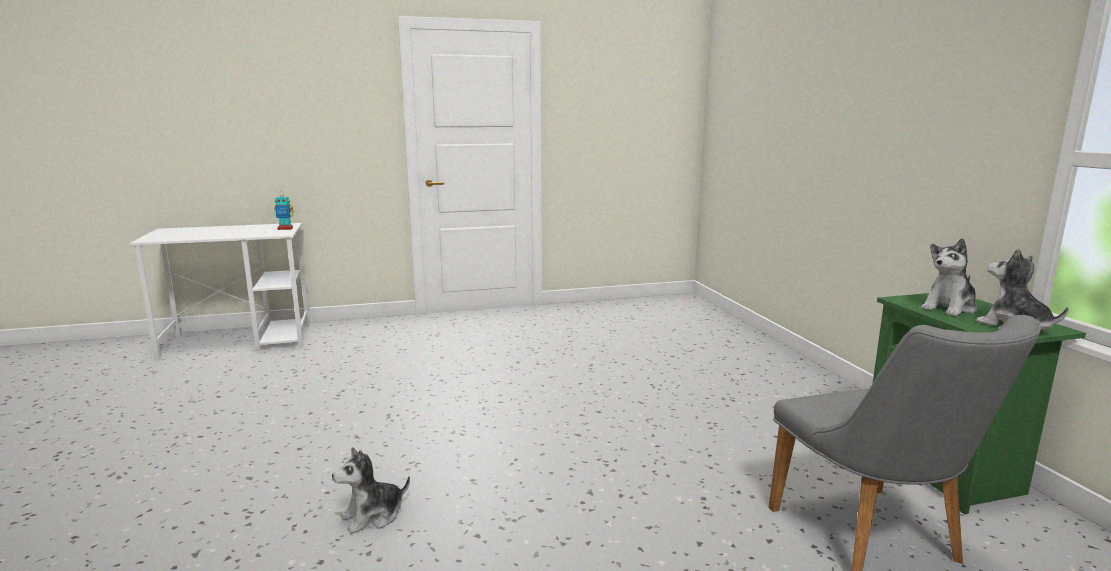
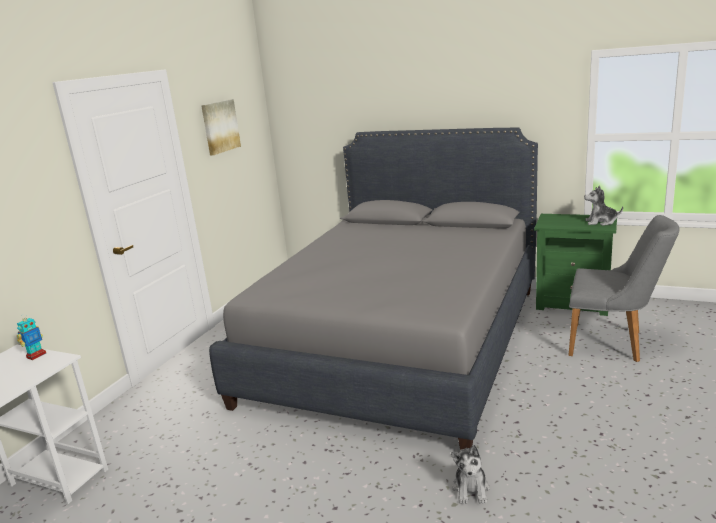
camera: 50 degrees left, 5 degrees up
(610, 95) = (220, 126): none -> picture
(631, 386) = (400, 342): none -> grey bed
(949, 308) = (565, 222): plush toy -> none

